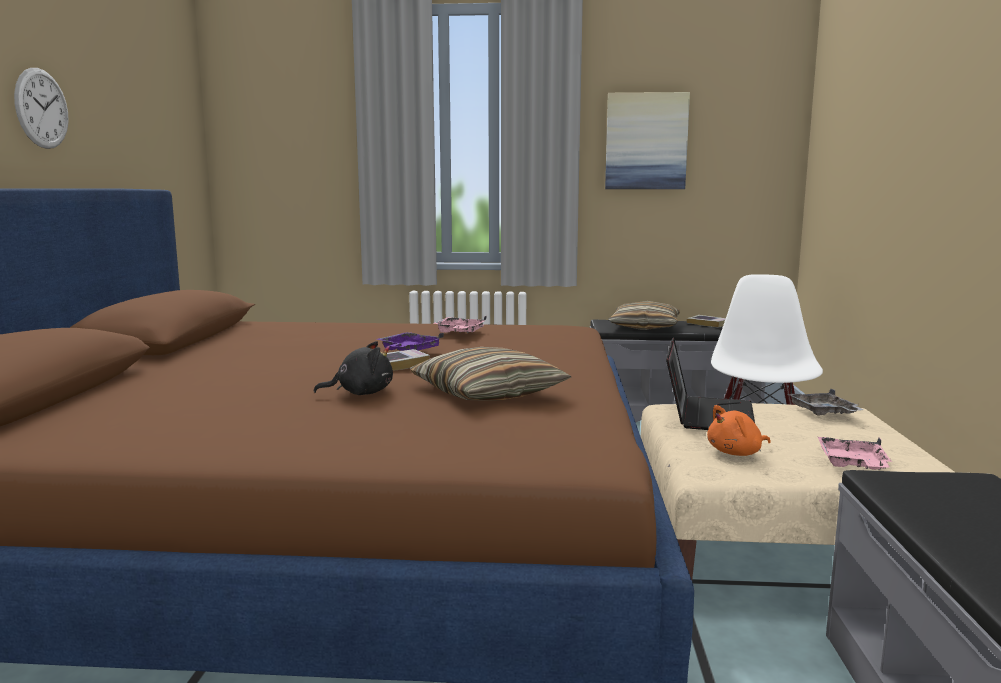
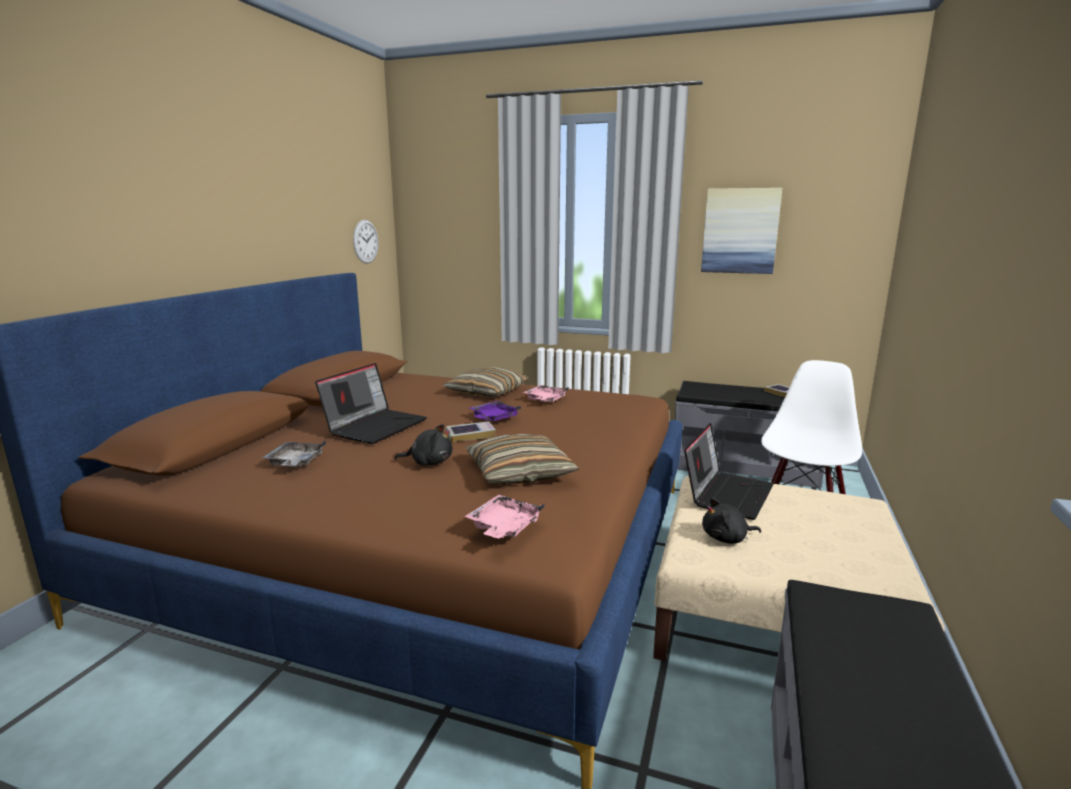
camera: 15 degrees right, 5 degrees up
(42, 108) = (257, 224): wall clock -> wall clock (365, 241)
(255, 366) = (375, 426): none -> laptop
(644, 326) = (723, 393): pillow -> pillow (487, 392)
(737, 453) = (727, 538): orange plush toy -> black plush toy
(823, 412) = (835, 503): grey tray -> grey tray (295, 462)
(852, 464) = (823, 565): pink tray -> pink tray (504, 527)

